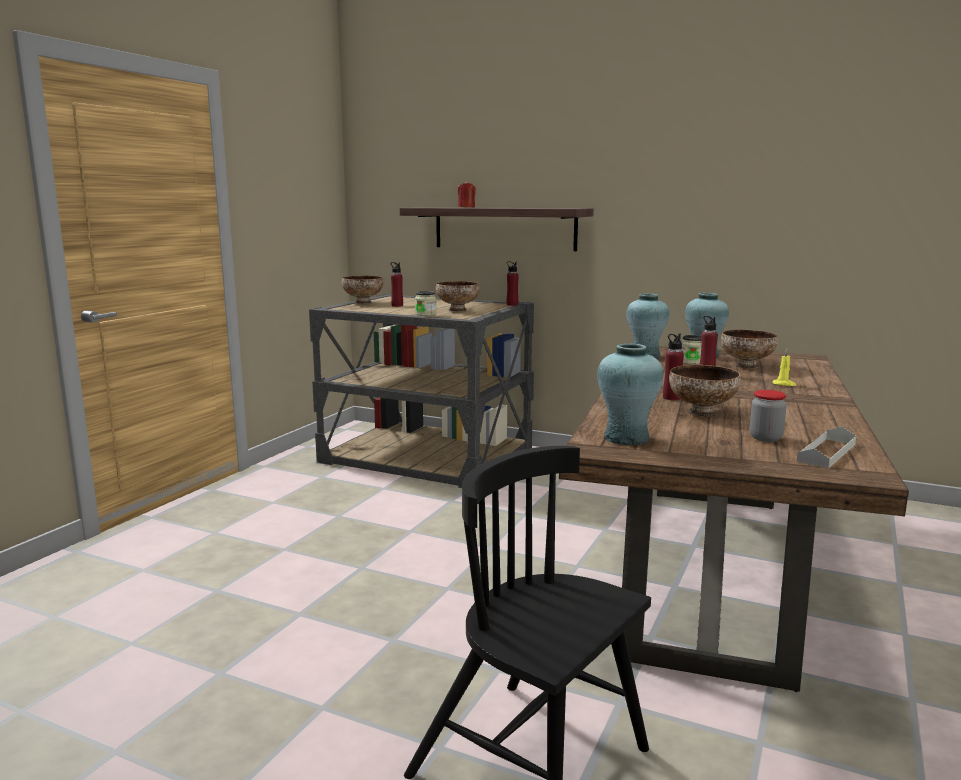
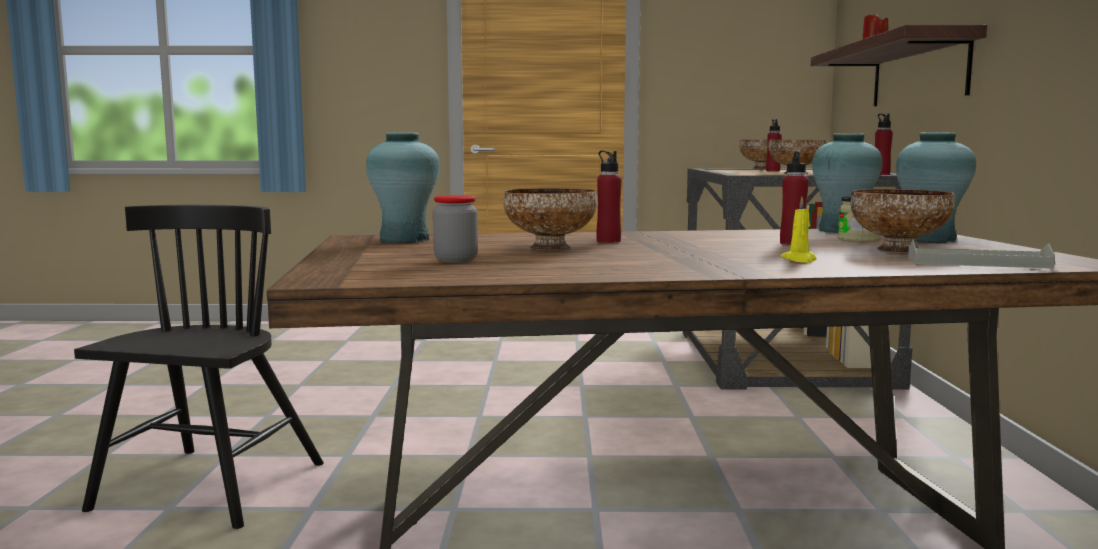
camera: 65 degrees right, 5 degrees down
(425, 314) = (735, 172): jar -> none
(826, 452) = (410, 272): grey tray -> grey tray (977, 263)

